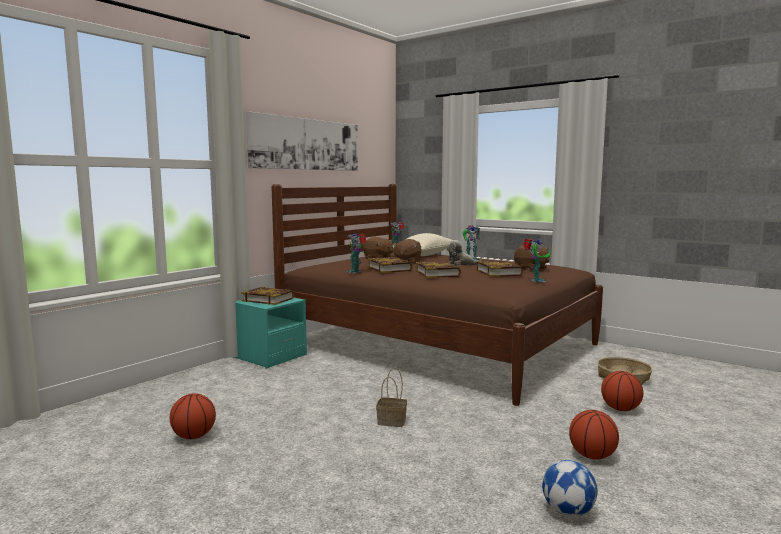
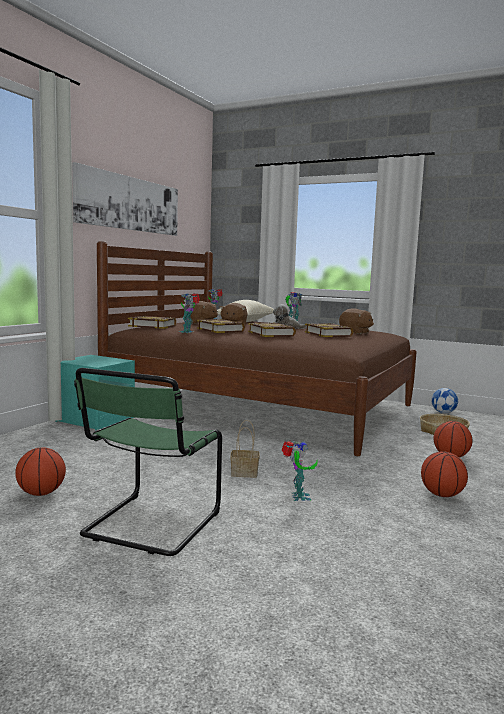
camera: 10 degrees left, 0 degrees up
(268, 299) = (95, 360): book -> book (152, 326)
(279, 477) = (149, 525): none -> green chair
(535, 280) = (366, 340): toy robot -> toy robot (298, 497)
(568, 511) = (439, 540): football -> football (443, 412)

